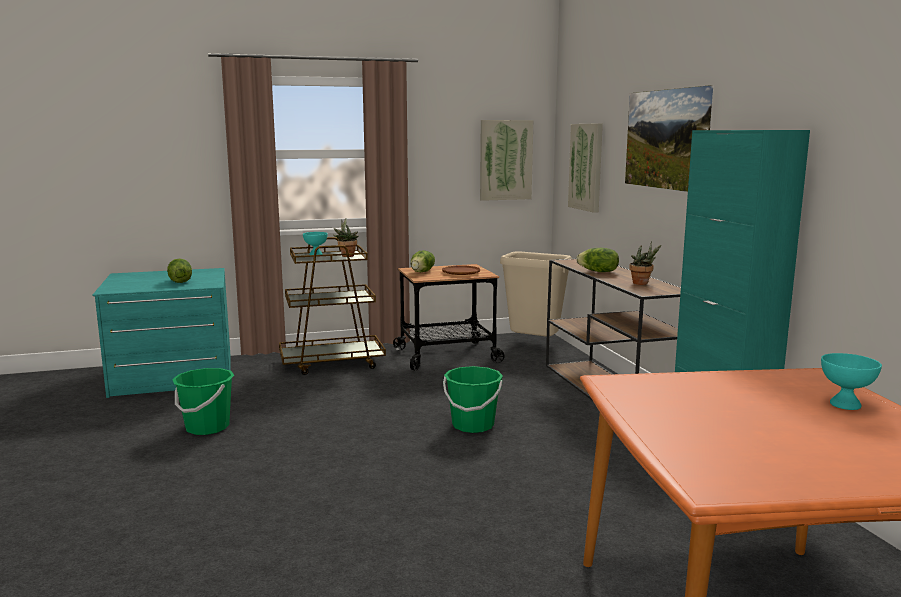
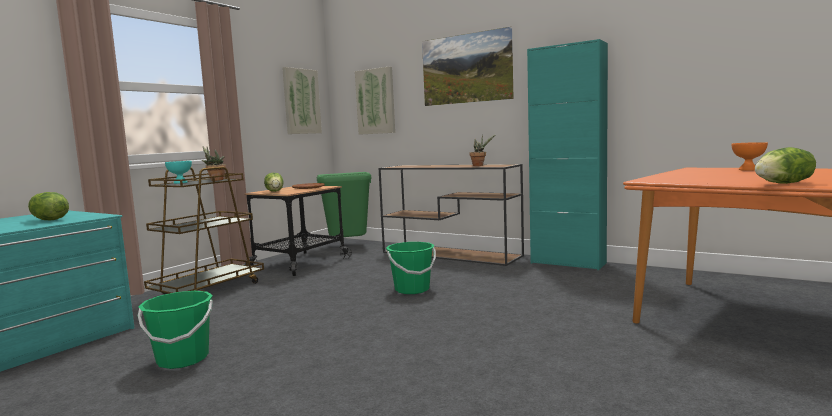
camera: 40 degrees left, 5 degrees down
(534, 344) = (348, 245): beige trash can -> green trash can
(598, 272) = (433, 166): lettuce -> lettuce (784, 183)
(846, 405) = (748, 169): turquoise bowl -> orange bowl

